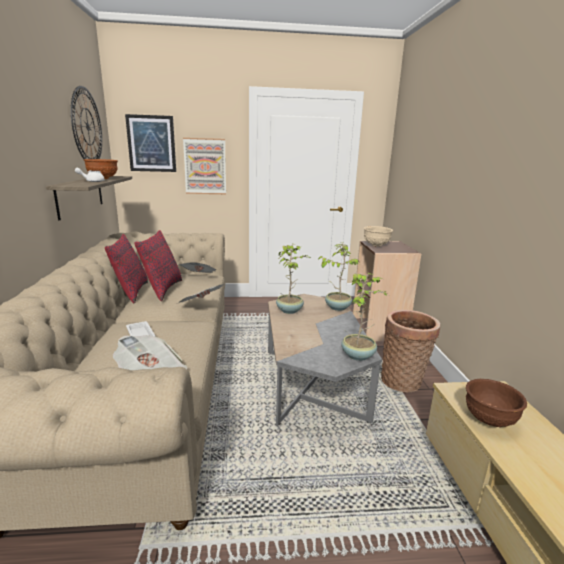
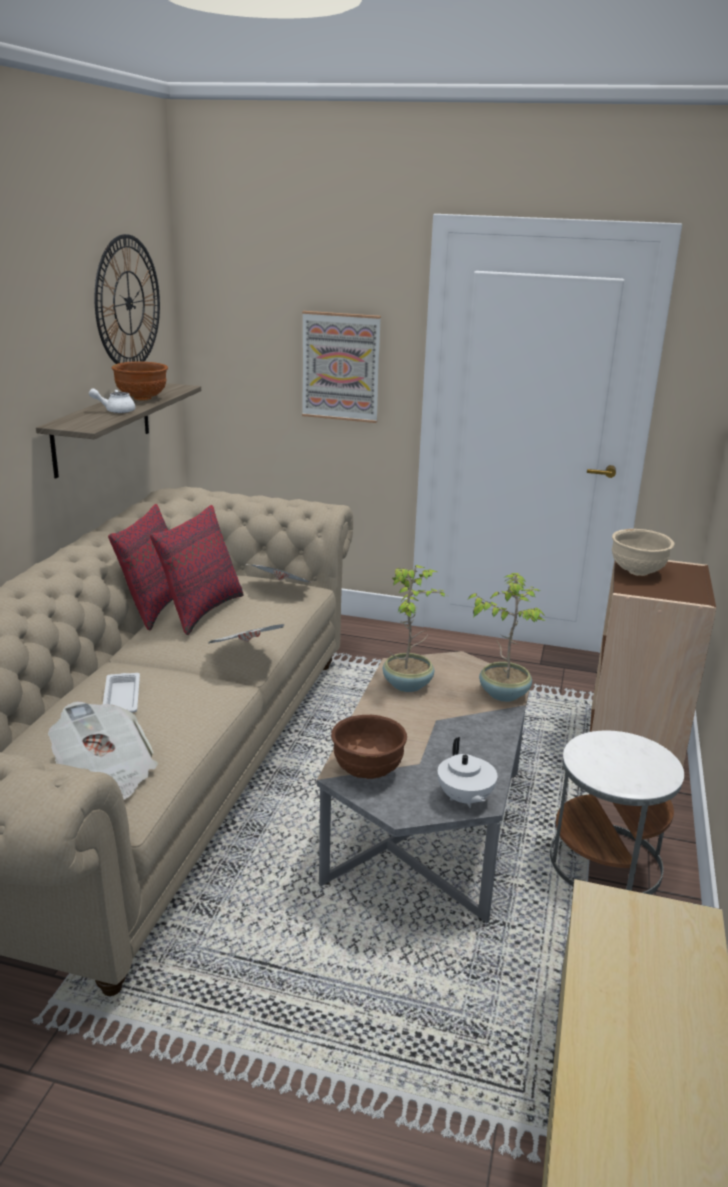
camera: 20 degrees right, 5 degrees up
(151, 143) = (247, 320): picture -> none
(358, 355) = (464, 799): potted plant -> white teapot
(403, 381) = (605, 862): basket -> white side table
(489, 419) = (616, 967): brown bowl -> brown bowl (368, 771)

